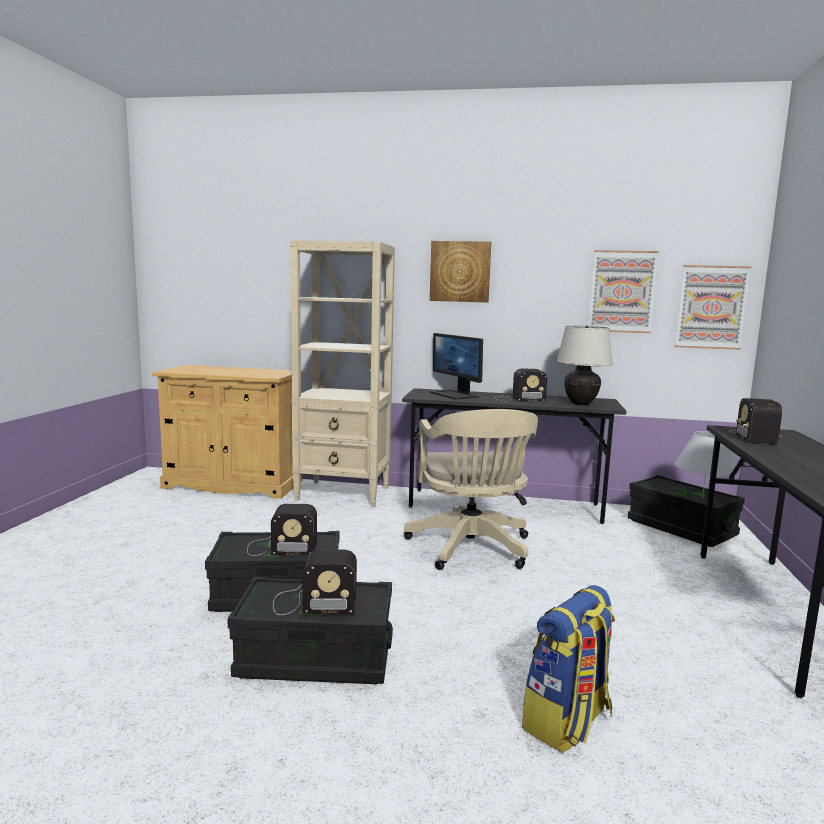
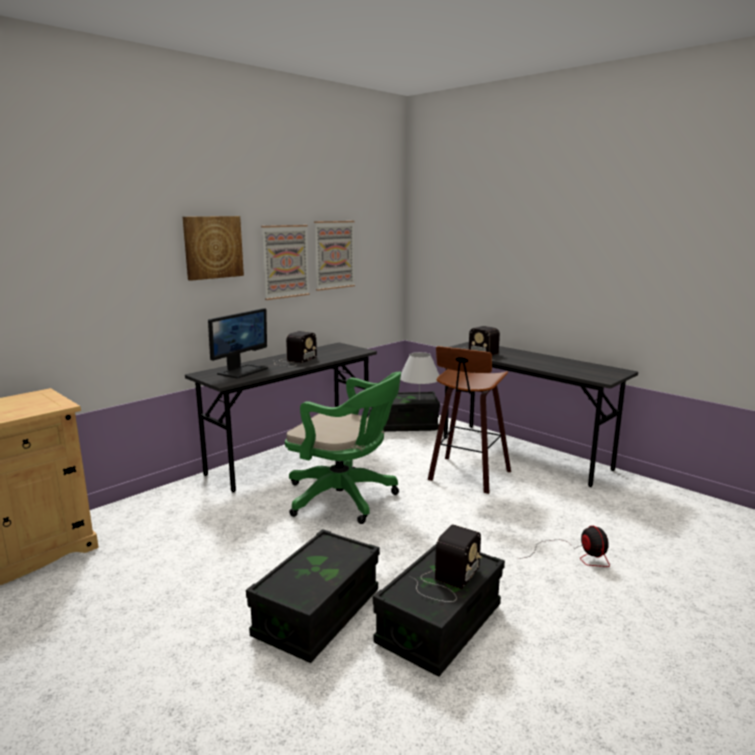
camera: 55 degrees left, 5 degrees up
(279, 548) = (324, 567): radio -> none
(344, 494) = (149, 510): beige bookcase -> none
(455, 395) = (242, 371): monitor -> monitor turned 60 degrees counterclockwise
(471, 549) = (345, 498): beige office chair -> green office chair
(567, 722) = (575, 556): backpack -> fan
(580, 404) = (339, 353): beige table lamp -> none
(636, 595) = (467, 476): none -> stool
(711, 307) = (383, 261): picture -> picture (285, 261)

